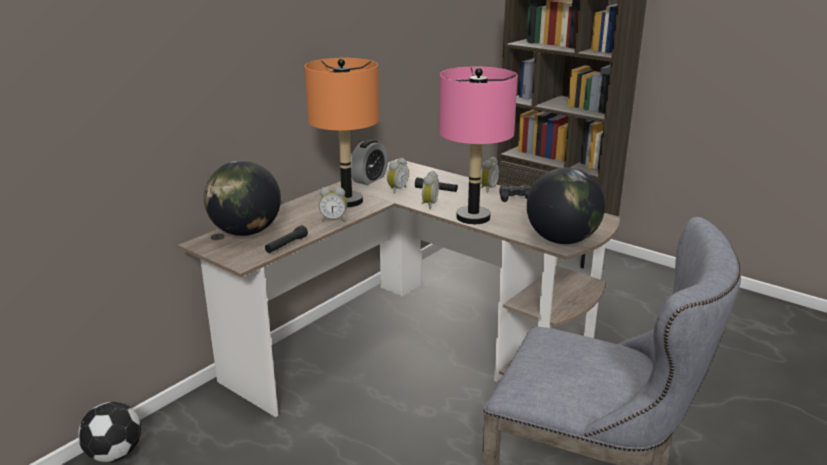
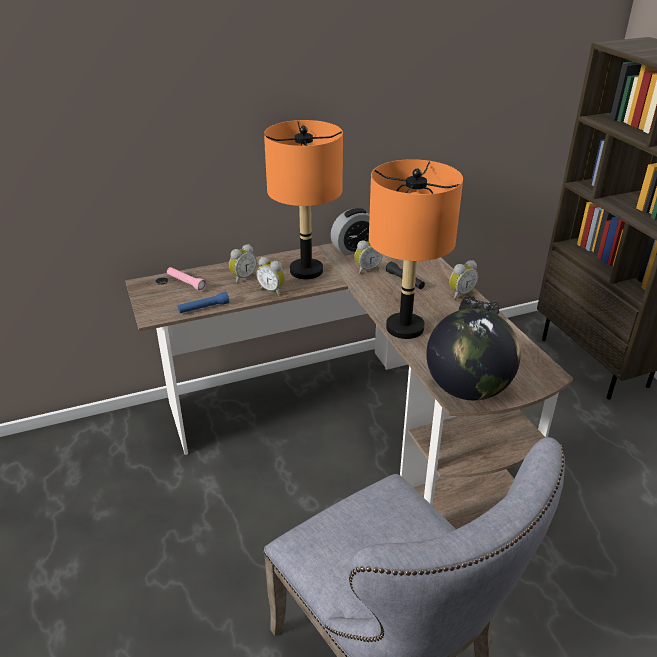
camera: 30 degrees right, 10 degrees up
(115, 453) = (55, 438): football -> none
(246, 232) = (186, 283): globe -> pink flashlight
(286, 245) = (204, 308): black flashlight -> blue flashlight
(428, 205) = (377, 298): alarm clock -> alarm clock (243, 277)
(473, 217) = (405, 328): pink table lamp -> orange table lamp

